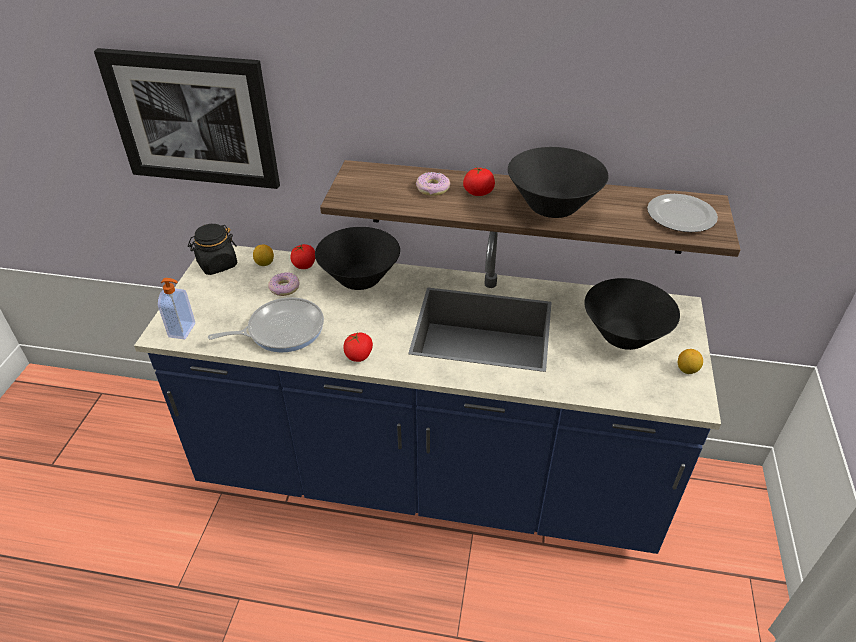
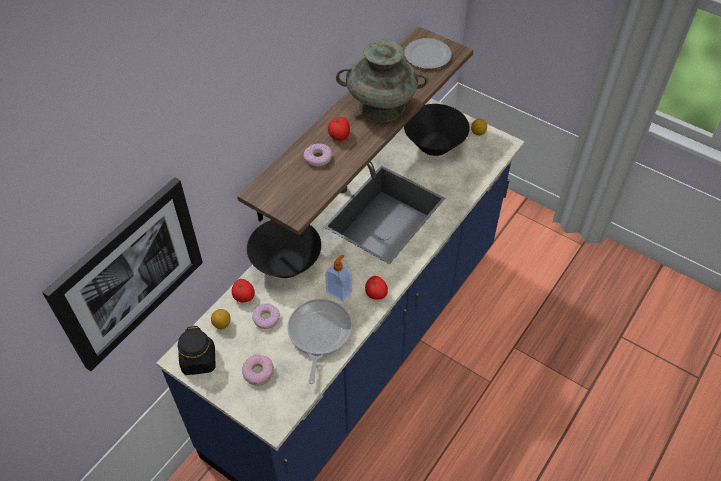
camera: 65 degrees left, 10 degrees up
(183, 330) = (278, 405): soap dispenser -> soap dispenser (339, 292)
(217, 304) = (258, 372): none -> donut
(552, 206) = (381, 107): black bowl -> turquoise vase

